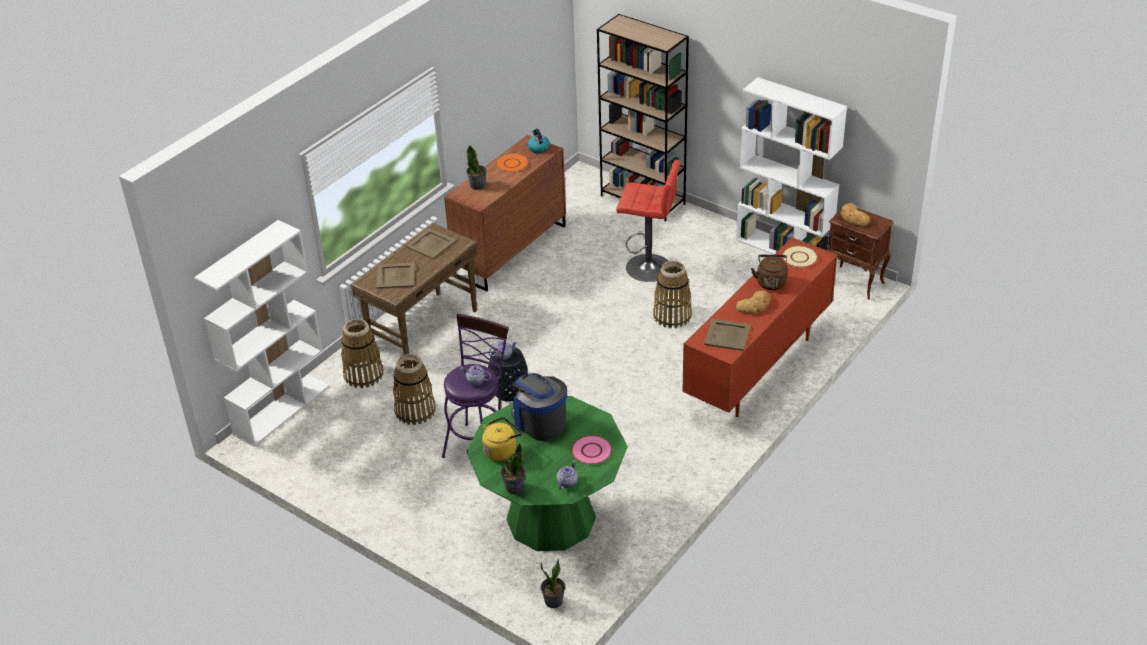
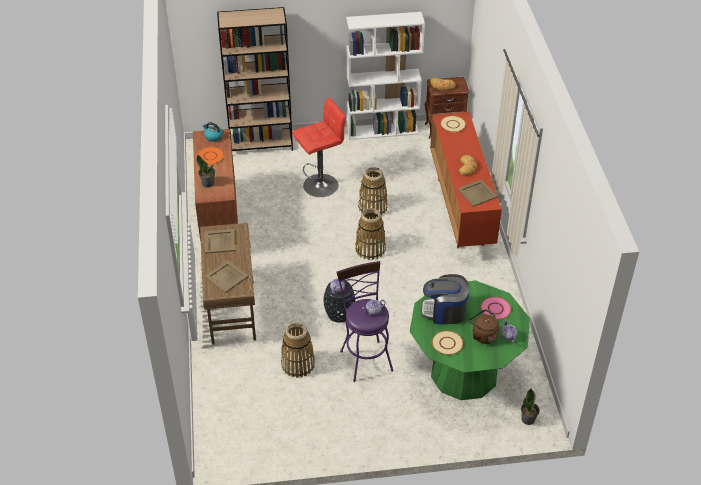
camera: 45 degrees left, 5 degrees up
(281, 409) = (207, 424): white bookcase -> none
(364, 375) = (232, 364): basket -> basket (370, 249)
(501, 450) = (447, 343): yellow kettle -> beige plate
(514, 487) = (485, 360): potted plant -> none
(771, 282) = (457, 147): brown kettle -> brown kettle (483, 335)

